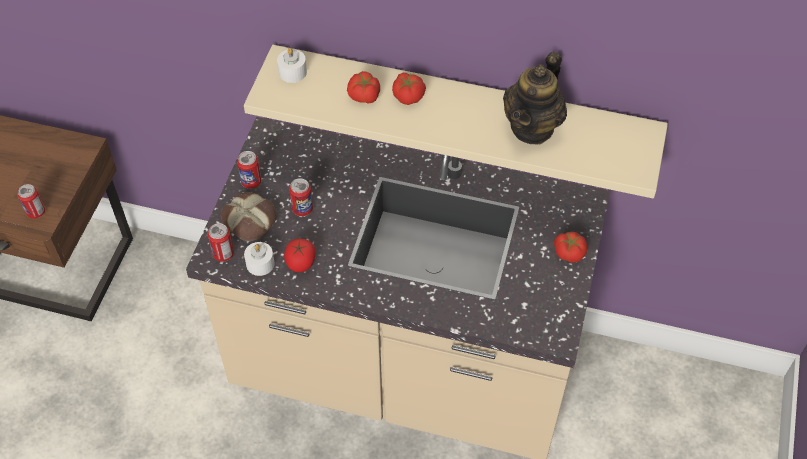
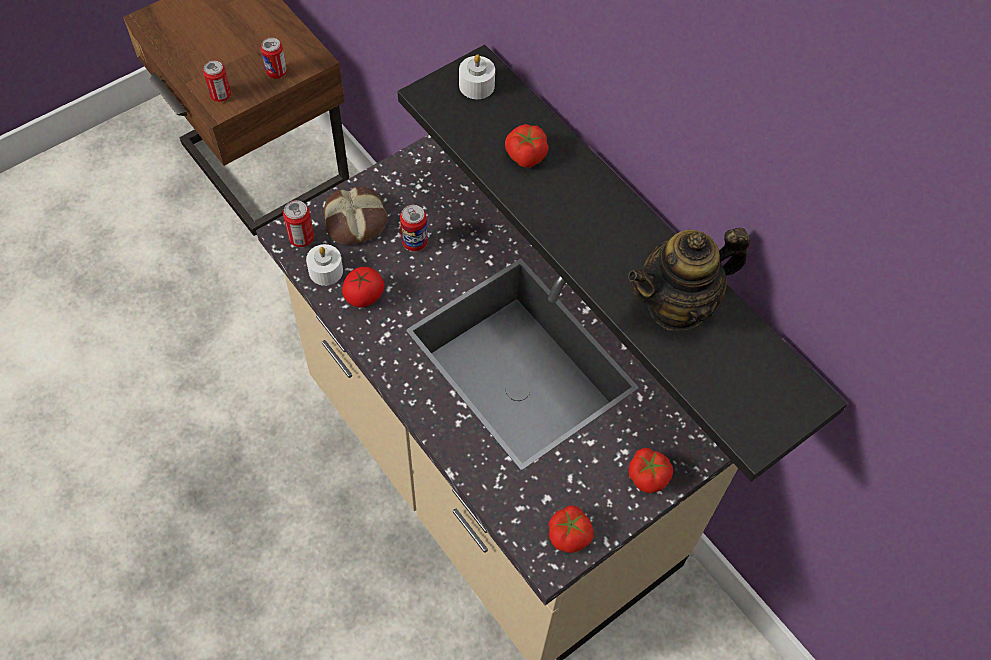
camera: 35 degrees right, 5 degrees up
(251, 182) = (391, 183): can -> can (276, 72)
(408, 96) = (573, 184): tomato -> tomato (569, 534)
(462, 109) = (641, 238): beige shelf -> black shelf

